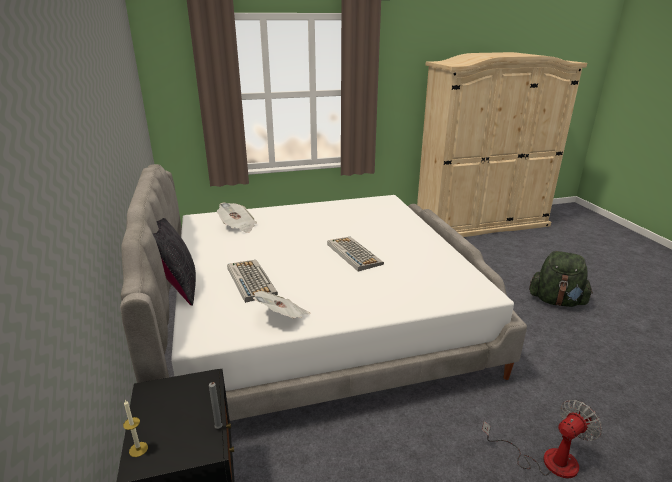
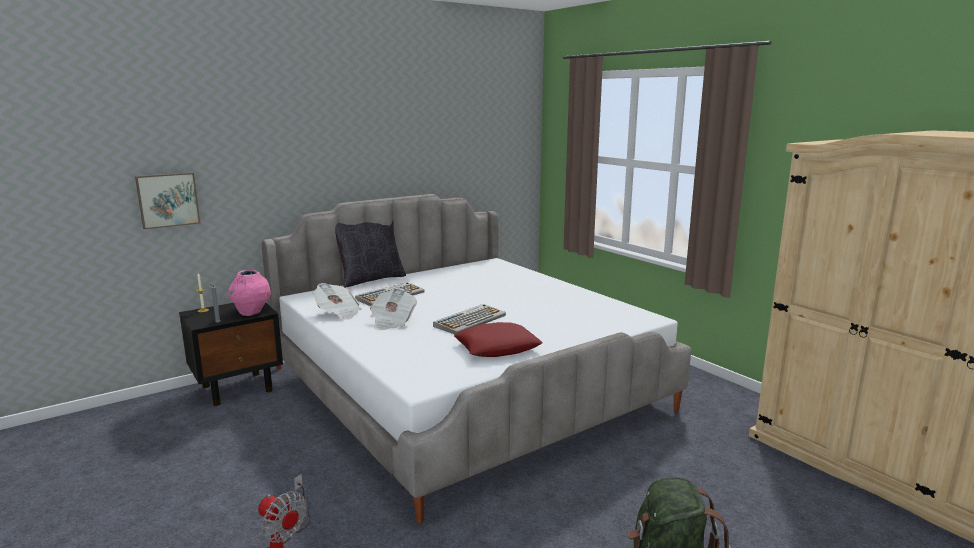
camera: 70 degrees right, 10 degrees down
(48, 312) = (168, 200): none -> picture
(201, 392) = (251, 313): none -> pink vase
(238, 226) = (490, 275): newspaper -> newspaper (392, 322)
(418, 253) = (497, 347): none -> red pillow

